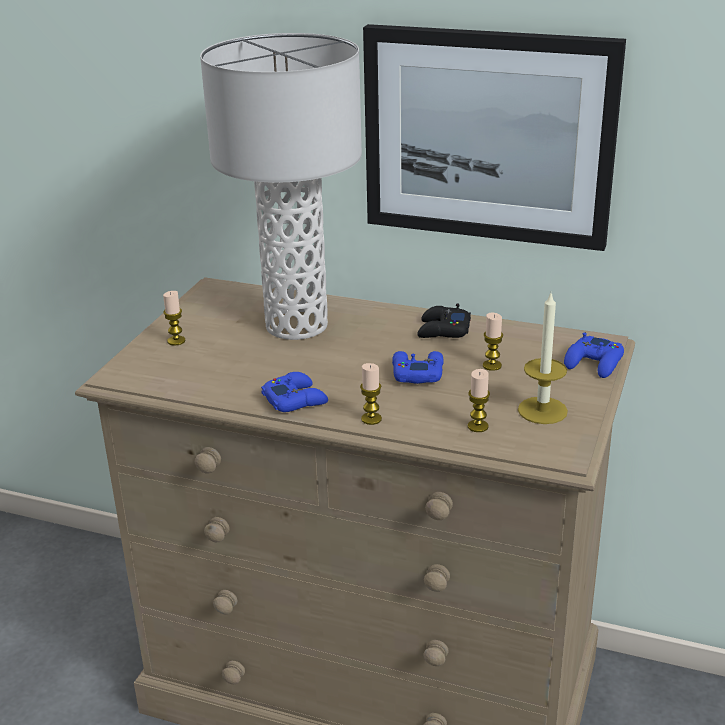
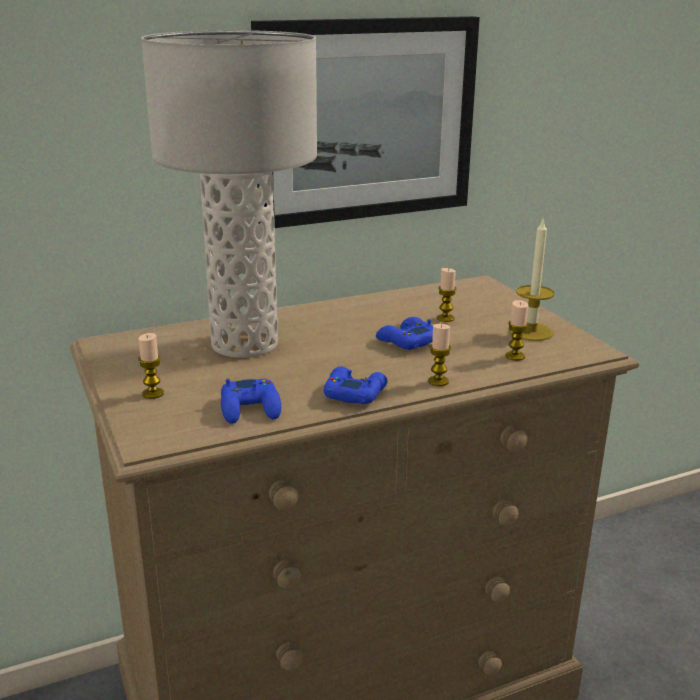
camera: 45 degrees left, 5 degrees down
(443, 330) = (367, 309): black game controller -> none
(594, 363) = (501, 295): blue game controller -> blue game controller (251, 408)

